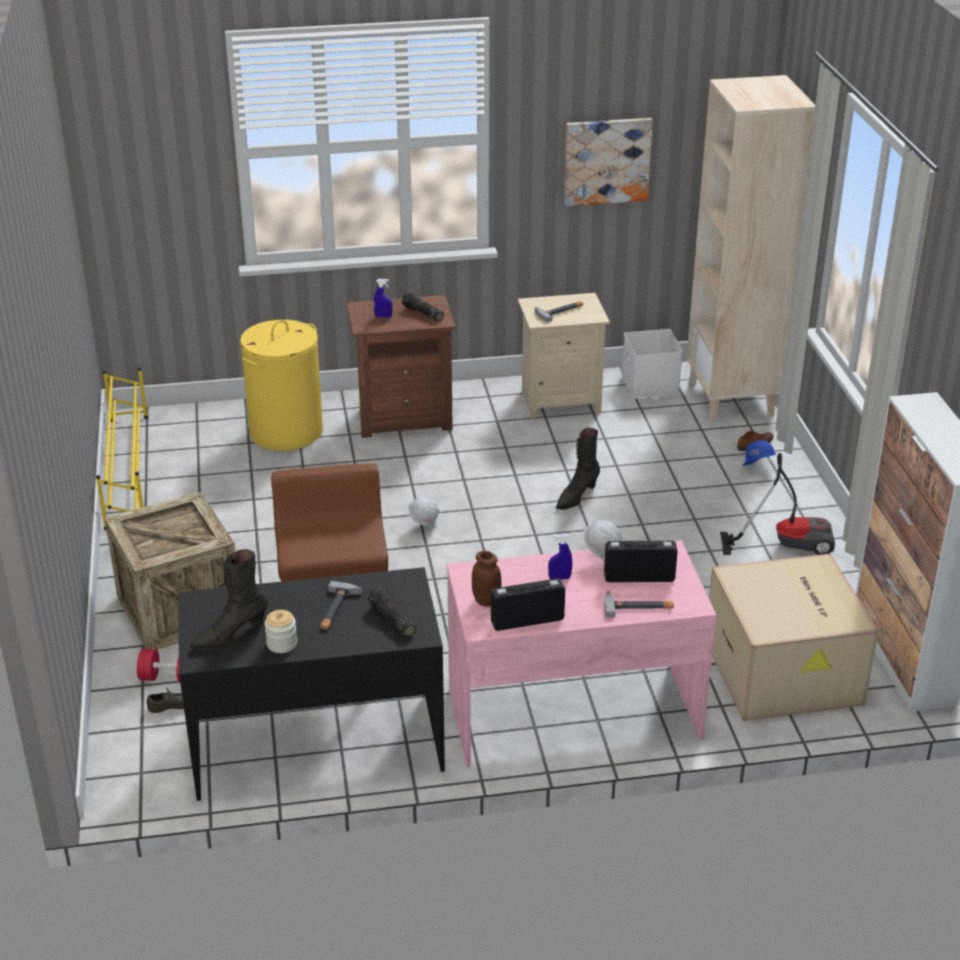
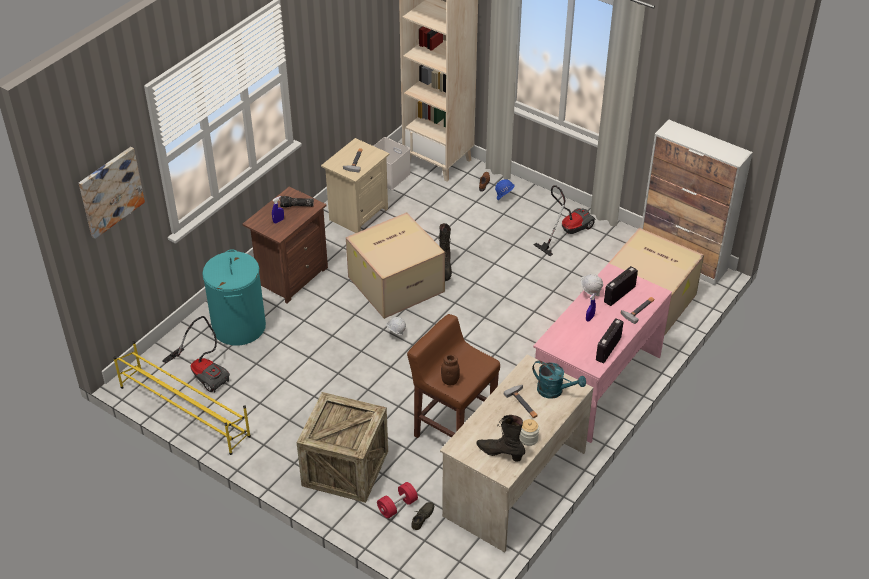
camera: 45 degrees left, 10 degrees up
(194, 450) = (203, 372): none -> vacuum cleaner
(230, 636) = (500, 453): black boot -> black boot turned 105 degrees clockwise
(286, 432) = (239, 327): yellow laundry basket -> turquoise laundry basket
(317, 742) = (513, 483): black desk -> beige desk
(391, 620) = (554, 391): flashlight -> turquoise watering can
(486, 601) = (578, 351): brown jar -> brown jar (450, 381)
(500, 481) = (396, 283): none -> cardboard box
(606, 161) = (341, 53): picture -> picture (110, 191)

